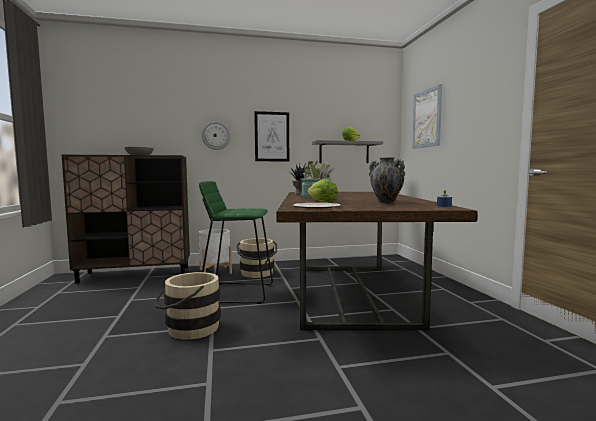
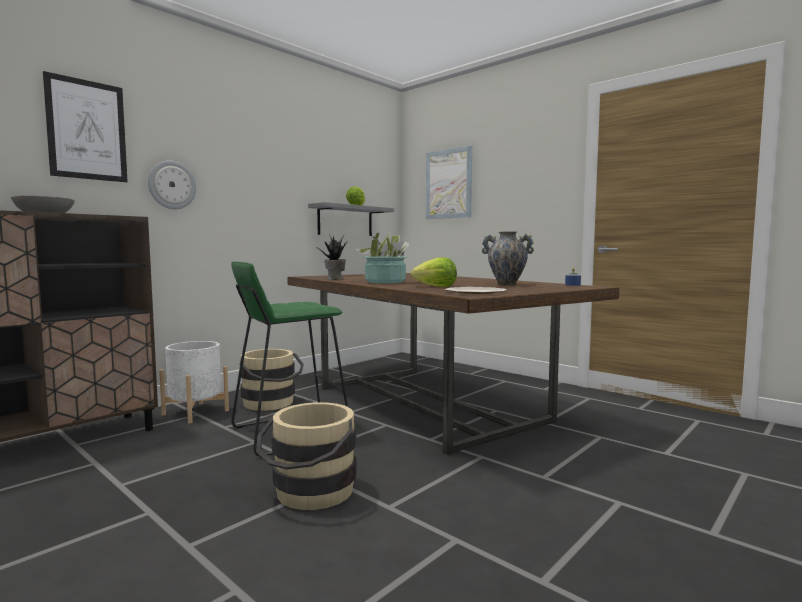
camera: 35 degrees left, 0 degrees up
(272, 136) = (256, 193): picture -> picture (87, 130)

